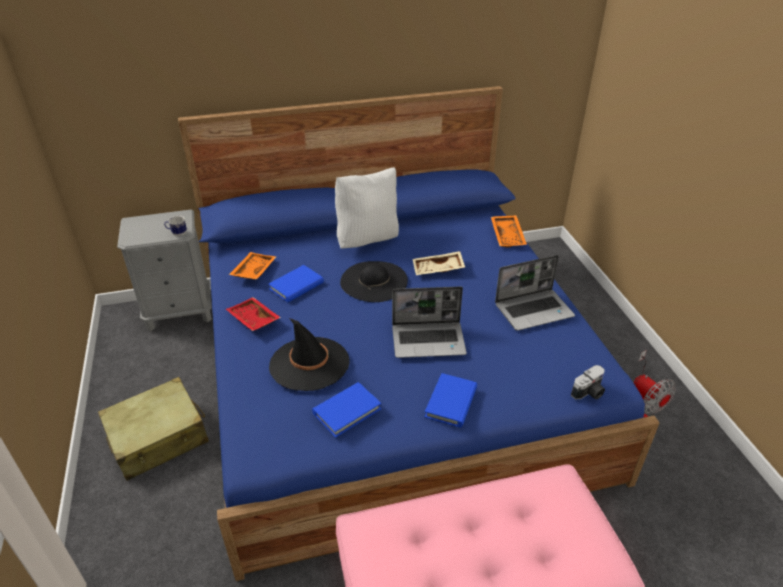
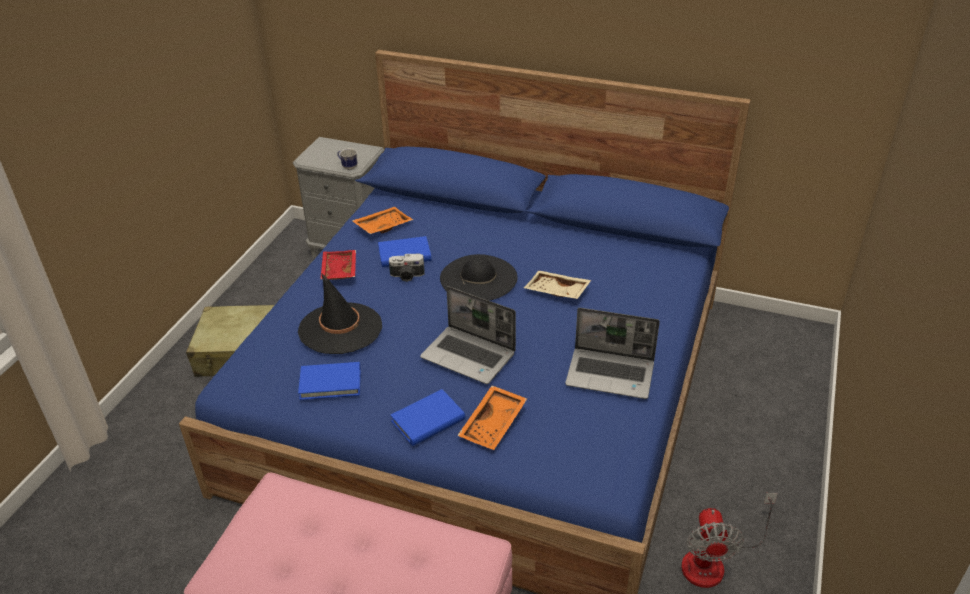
camera: 35 degrees right, 0 degrees up
(367, 239) = (519, 234): white pillow -> none
(508, 236) = (675, 286): orange tray -> orange tray (494, 425)
(589, 392) = (573, 479): camera -> camera (407, 276)

